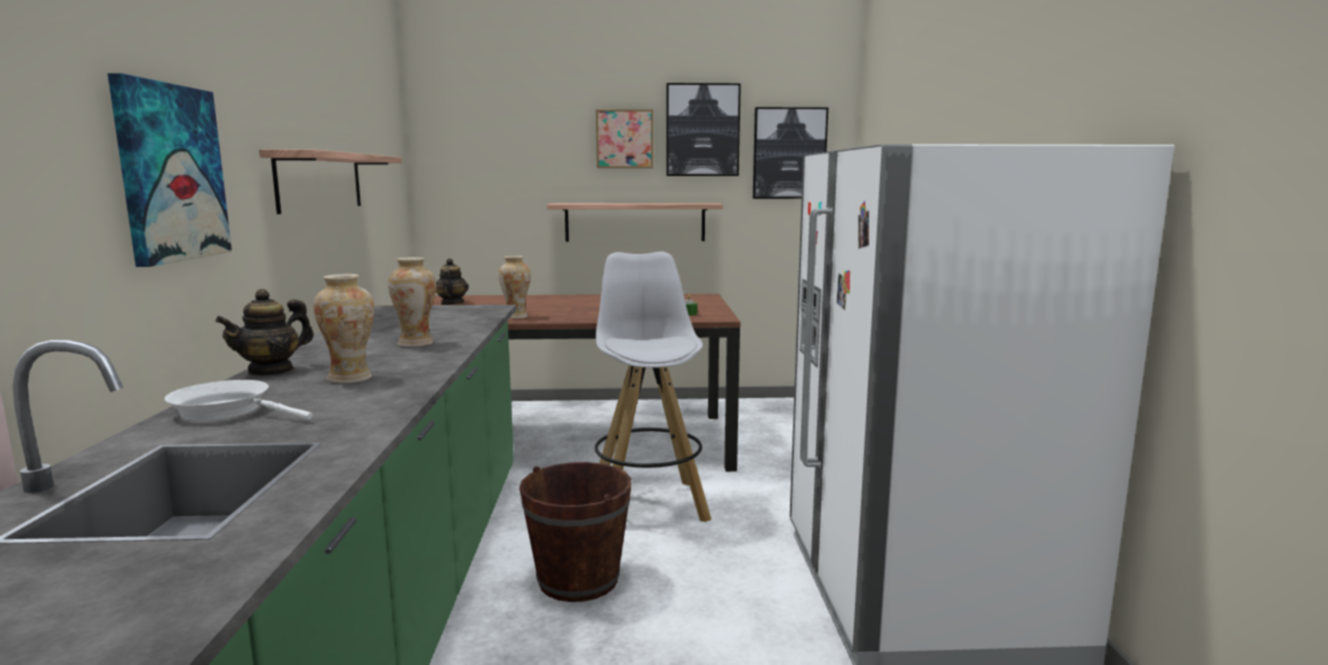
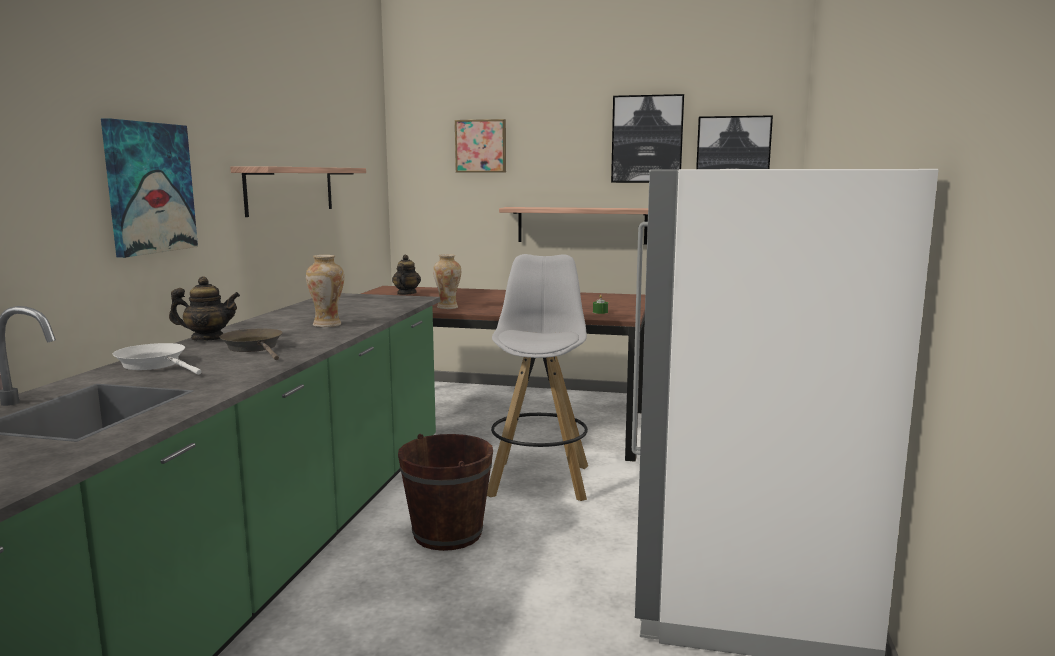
camera: 15 degrees right, 0 degrees up
(271, 370) = (208, 339): teapot -> teapot turned 150 degrees counterclockwise
(350, 378) = (255, 348): vase -> brown frying pan
(624, 139) = (574, 148): picture -> picture (481, 146)

